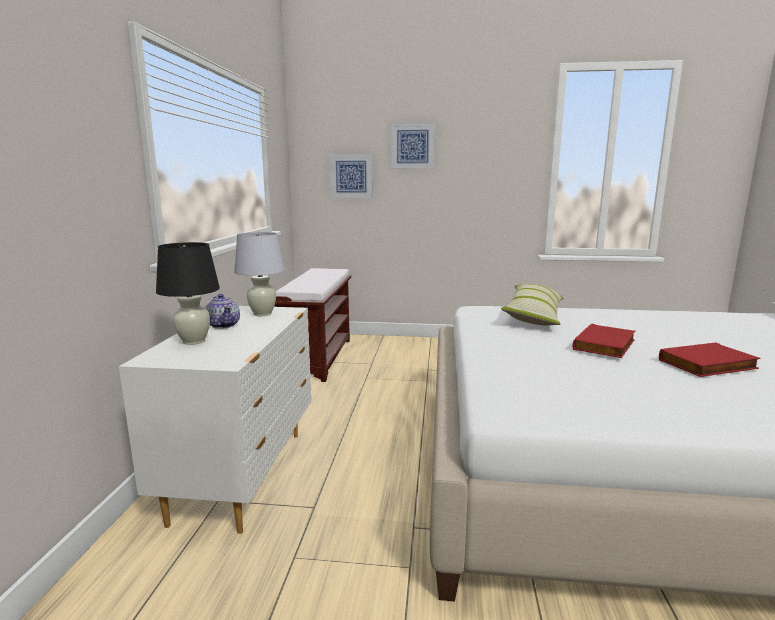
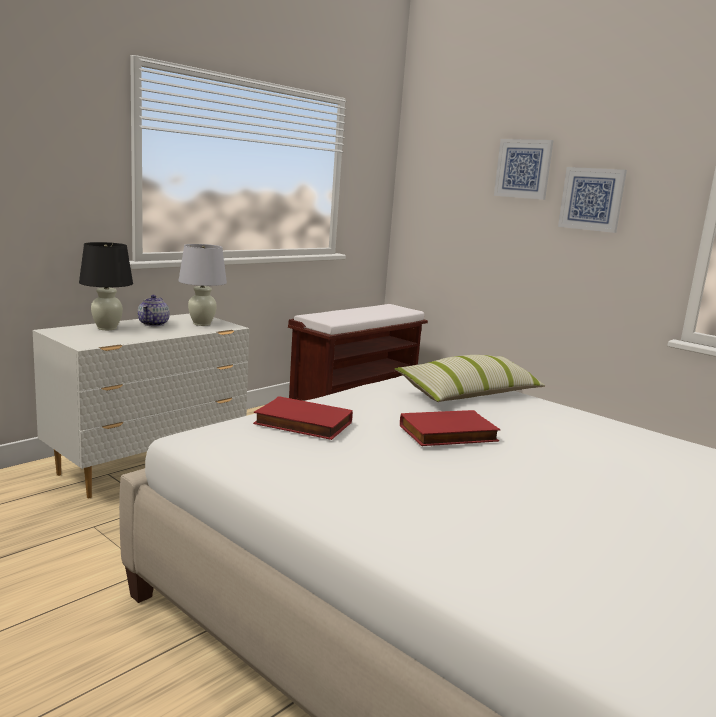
camera: 35 degrees right, 0 degrees up
(351, 176) = (452, 201): picture -> picture (592, 199)
(708, 365) = (503, 484): red book -> red book (301, 424)

